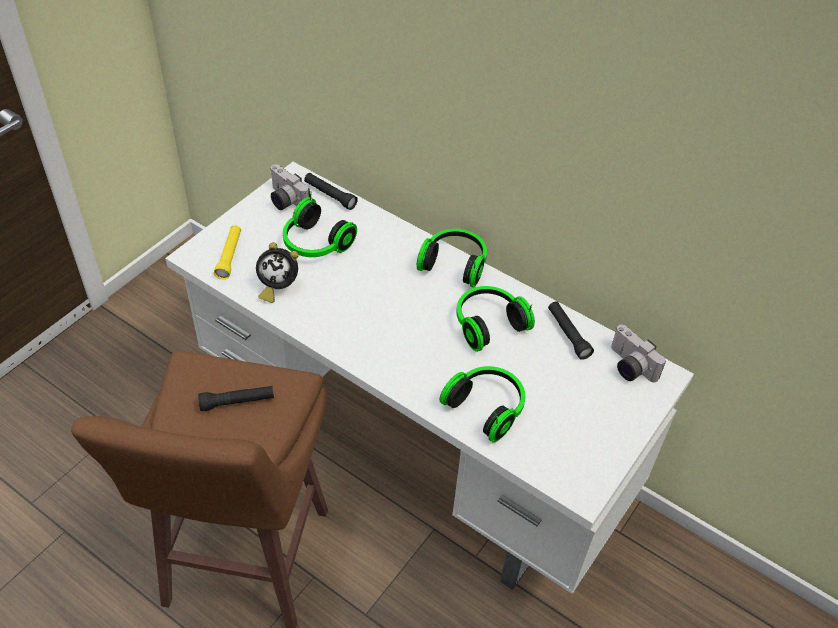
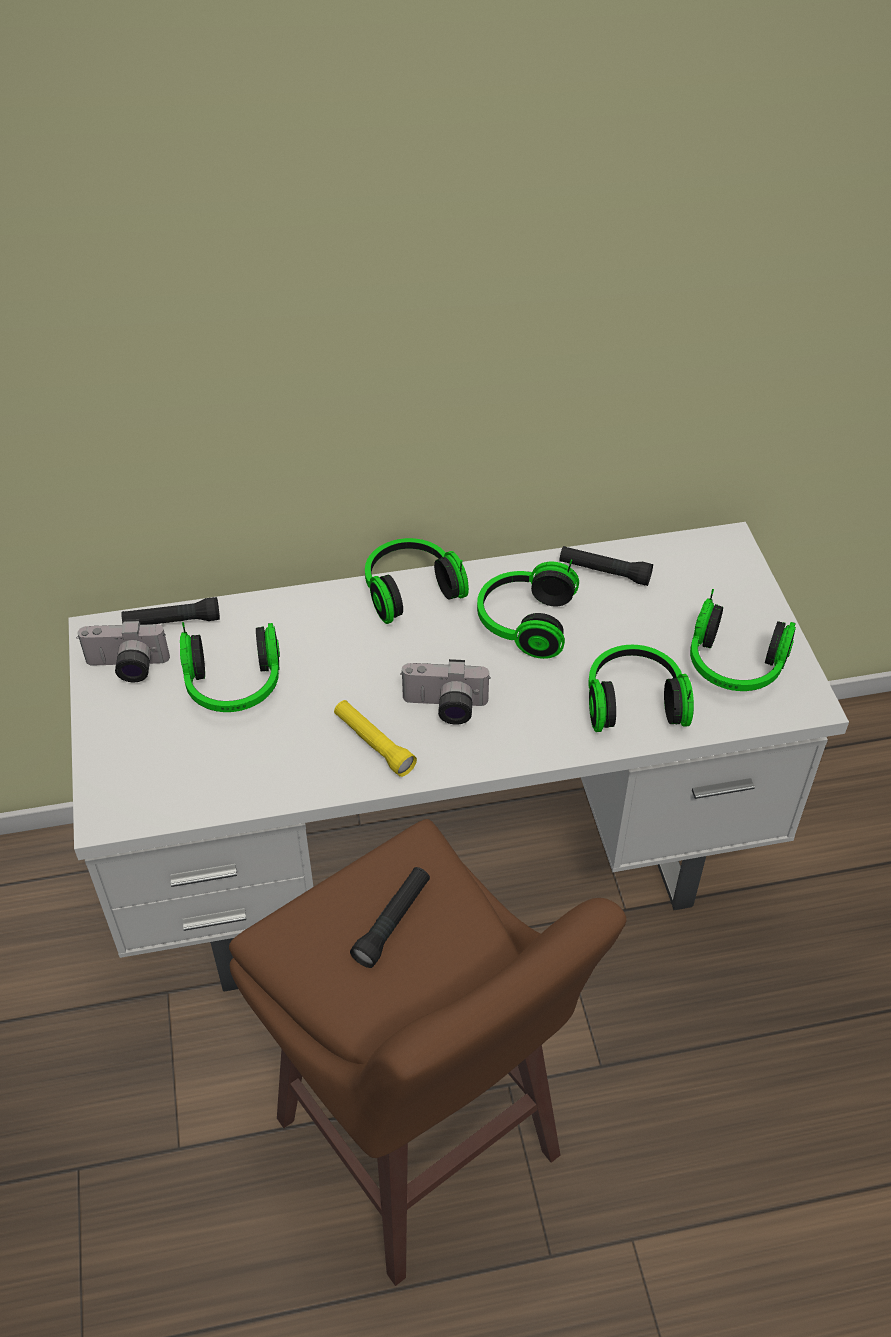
camera: 45 degrees left, 0 degrees up
(229, 256) = (154, 781): yellow flashlight -> yellow flashlight (374, 744)
(277, 287) = (261, 766): alarm clock -> none
(567, 439) = (733, 667): none -> headphones
(628, 366) = (691, 559): camera -> camera (444, 708)

